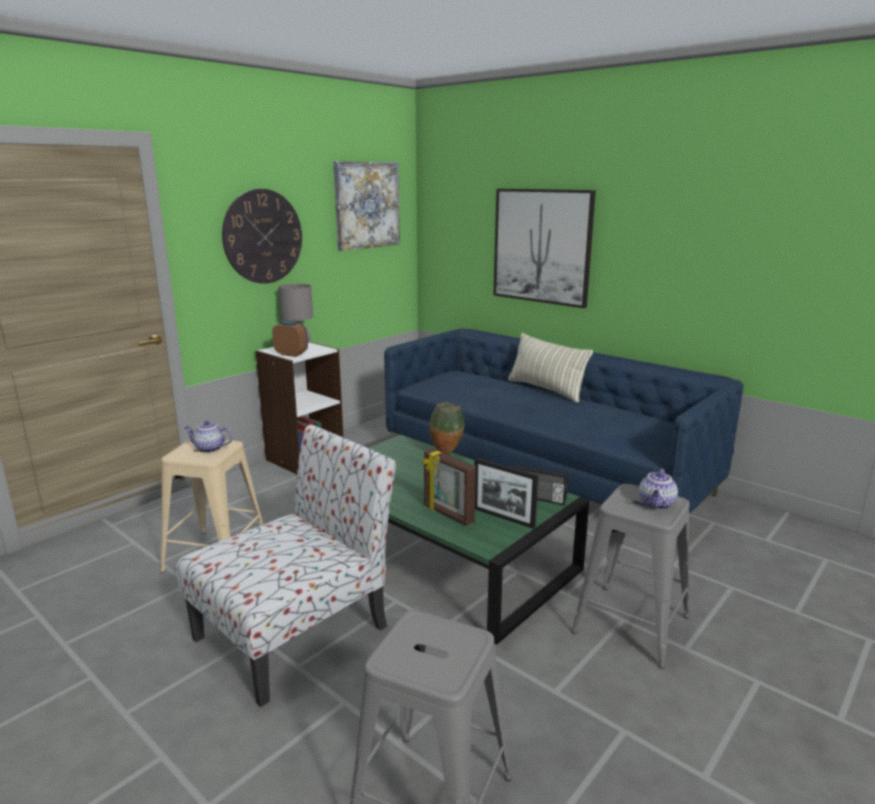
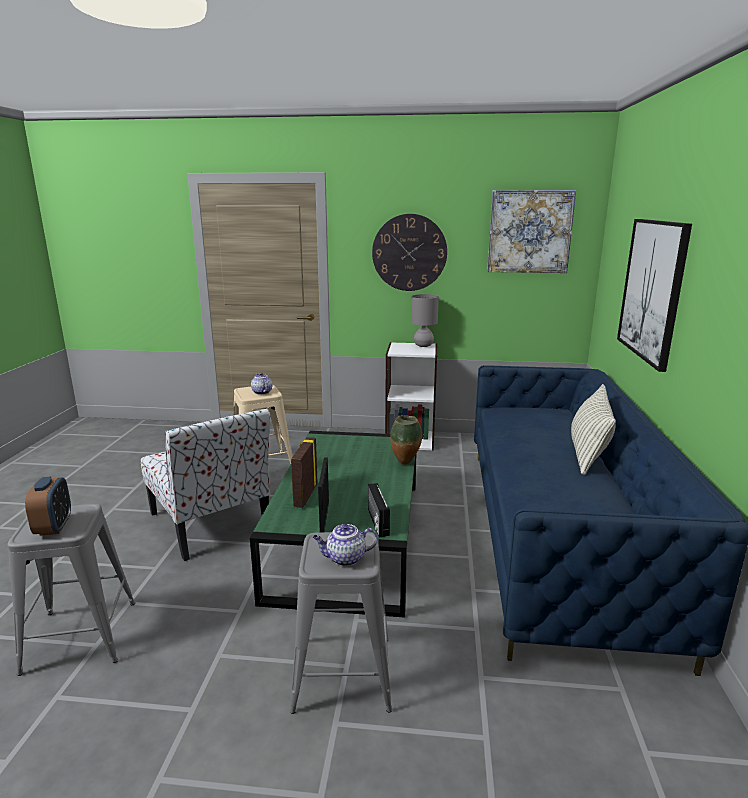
camera: 55 degrees right, 0 degrees up
(291, 354) = (398, 350): alarm clock -> alarm clock (54, 527)
(296, 630) = (211, 523): chair -> chair turned 45 degrees clockwise

